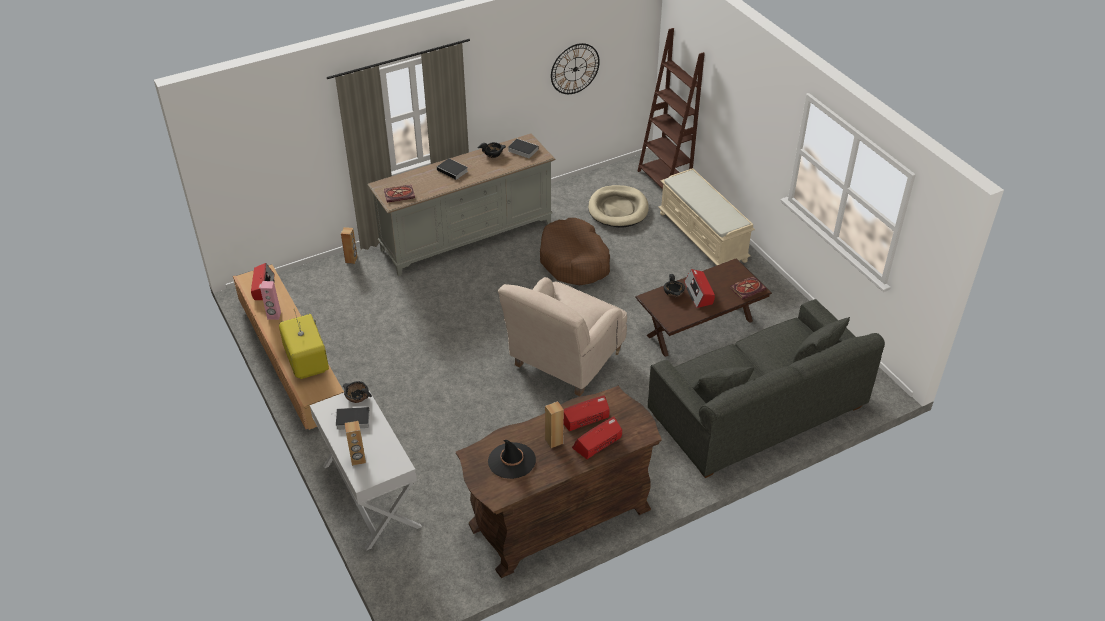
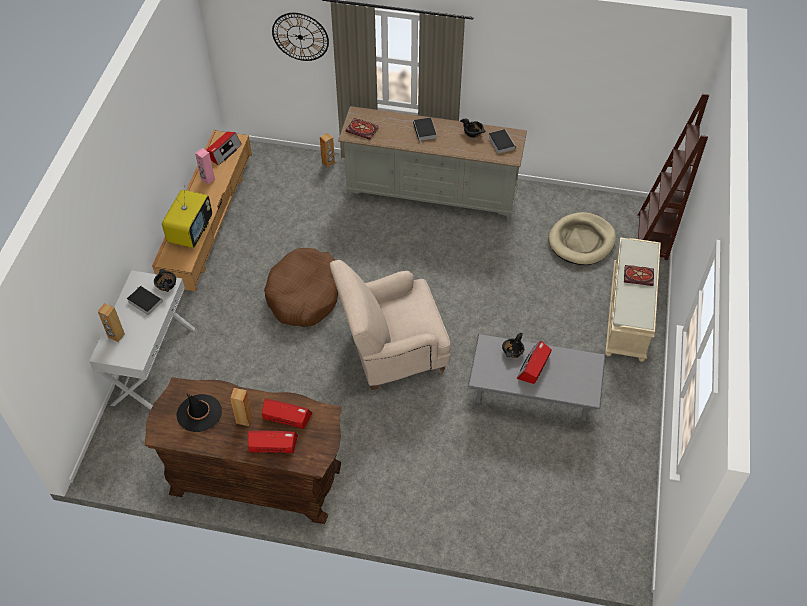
camera: 40 degrees right, 10 degrees up
(574, 261) = (493, 268): brown dog bed -> brown dog bed (304, 295)
(575, 69) = (595, 89): wall clock -> wall clock (300, 37)
(699, 328) = (532, 396): brown coffee table -> grey coffee table
(748, 288) = (582, 390): book -> book (639, 276)
(756, 411) = (498, 503): grey sofa -> none

